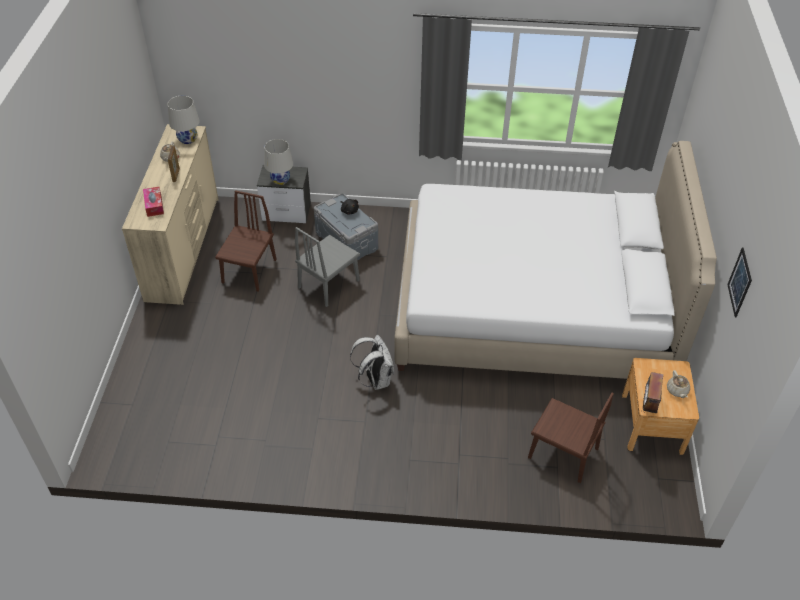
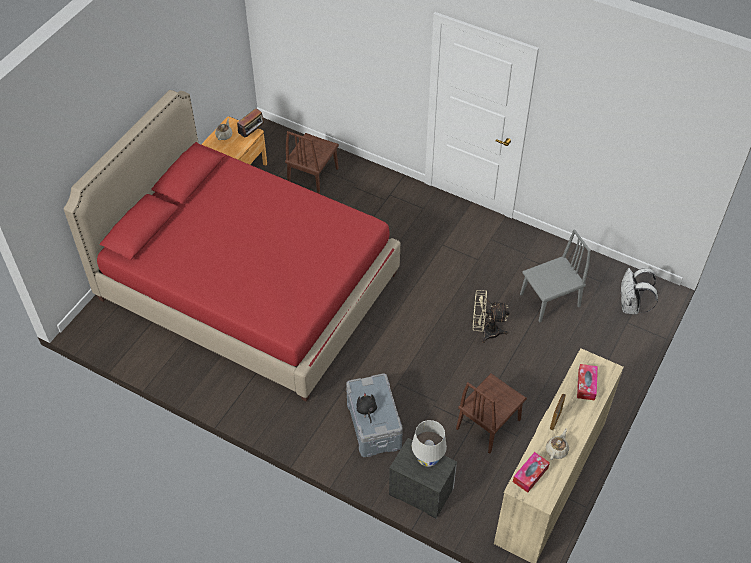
camera: 155 degrees left, 5 degrees up
(188, 139) = (530, 475): white table lamp -> tissue box
(280, 345) = (485, 331): none -> beige fan
(329, 284) = (415, 379): grey chair -> grey chair (549, 300)
(375, 379) = (418, 273): white backpack -> white backpack (631, 306)
(532, 308) = (248, 287): white bed -> red bed
(563, 453) = (313, 176): brown chair -> brown chair turned 120 degrees counterclockwise
(739, 282) = (190, 45): picture -> none

